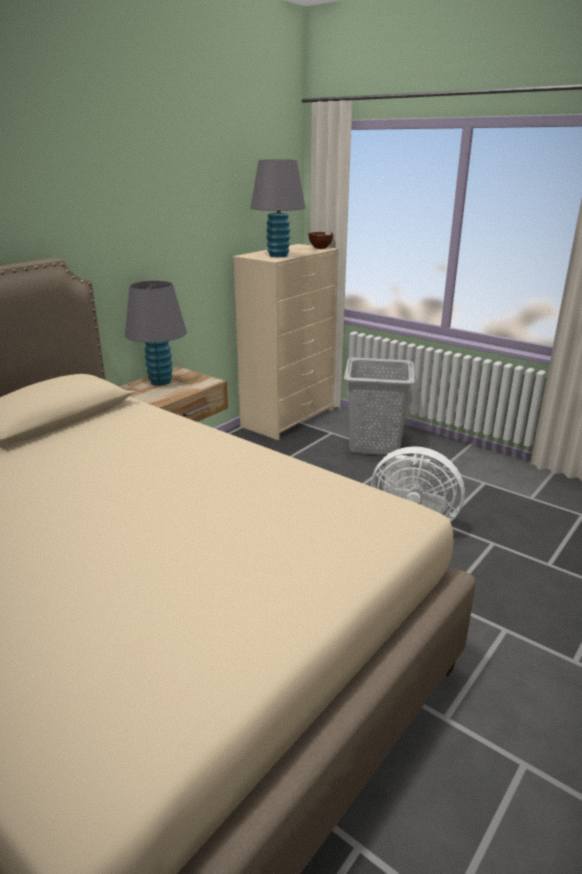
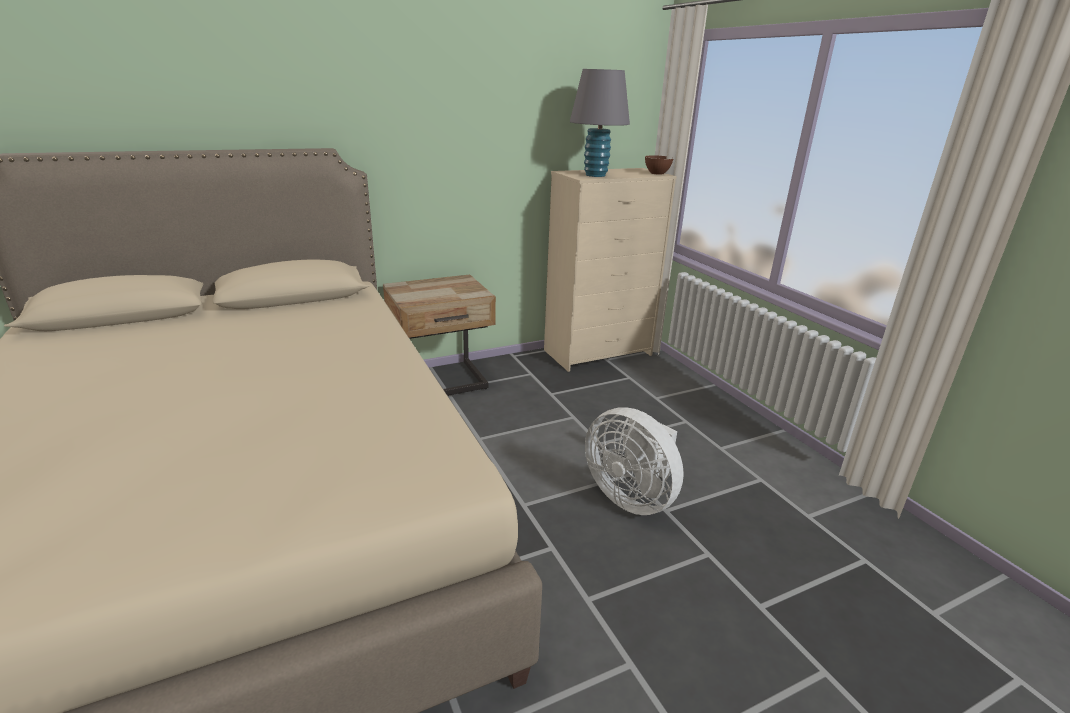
camera: 25 degrees right, 0 degrees up
(160, 381) = (437, 285): grey table lamp -> none
(374, 444) = (665, 401): grey laundry basket -> none

